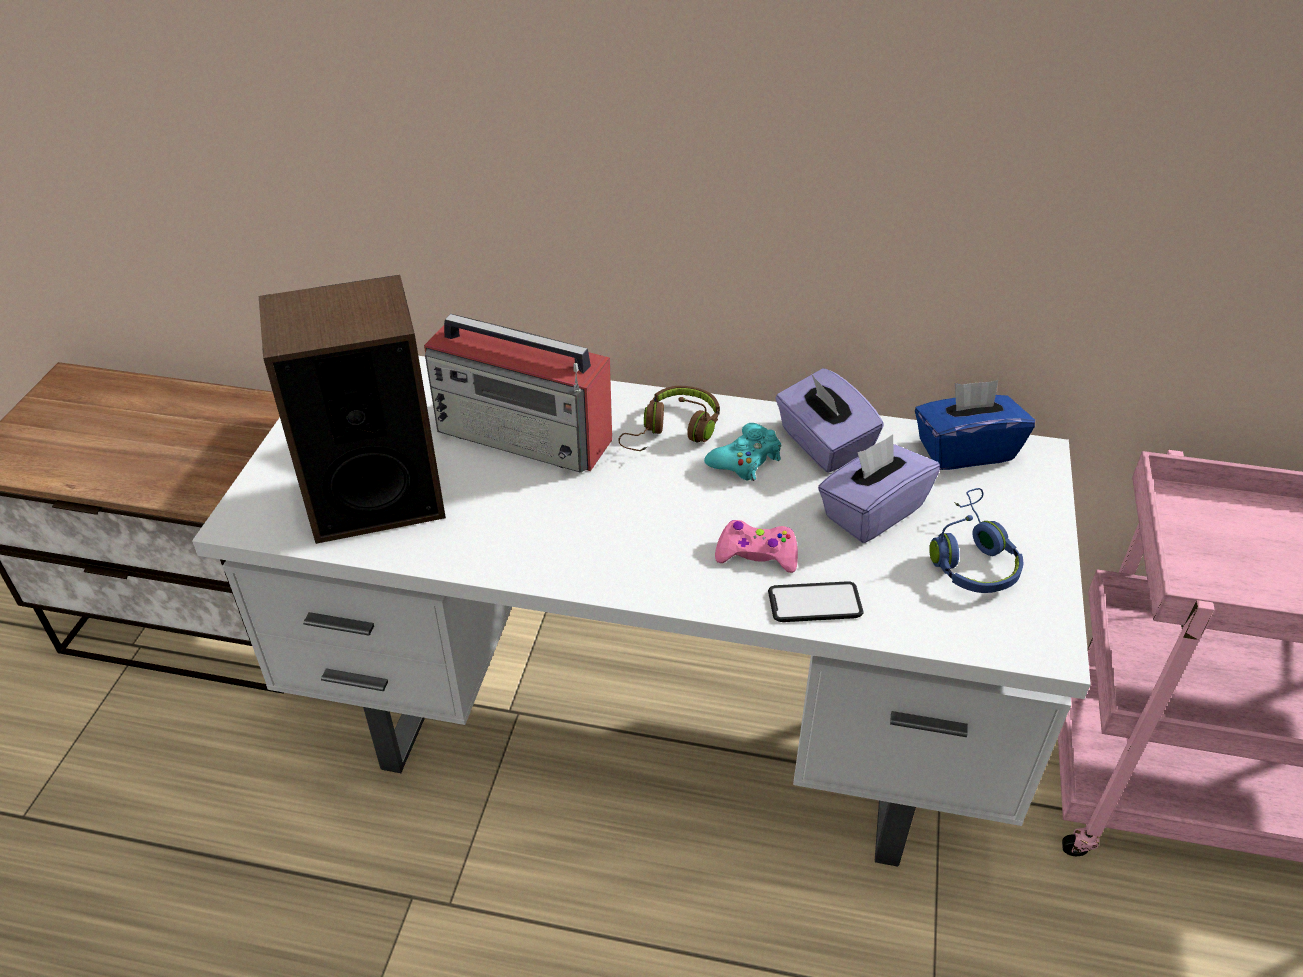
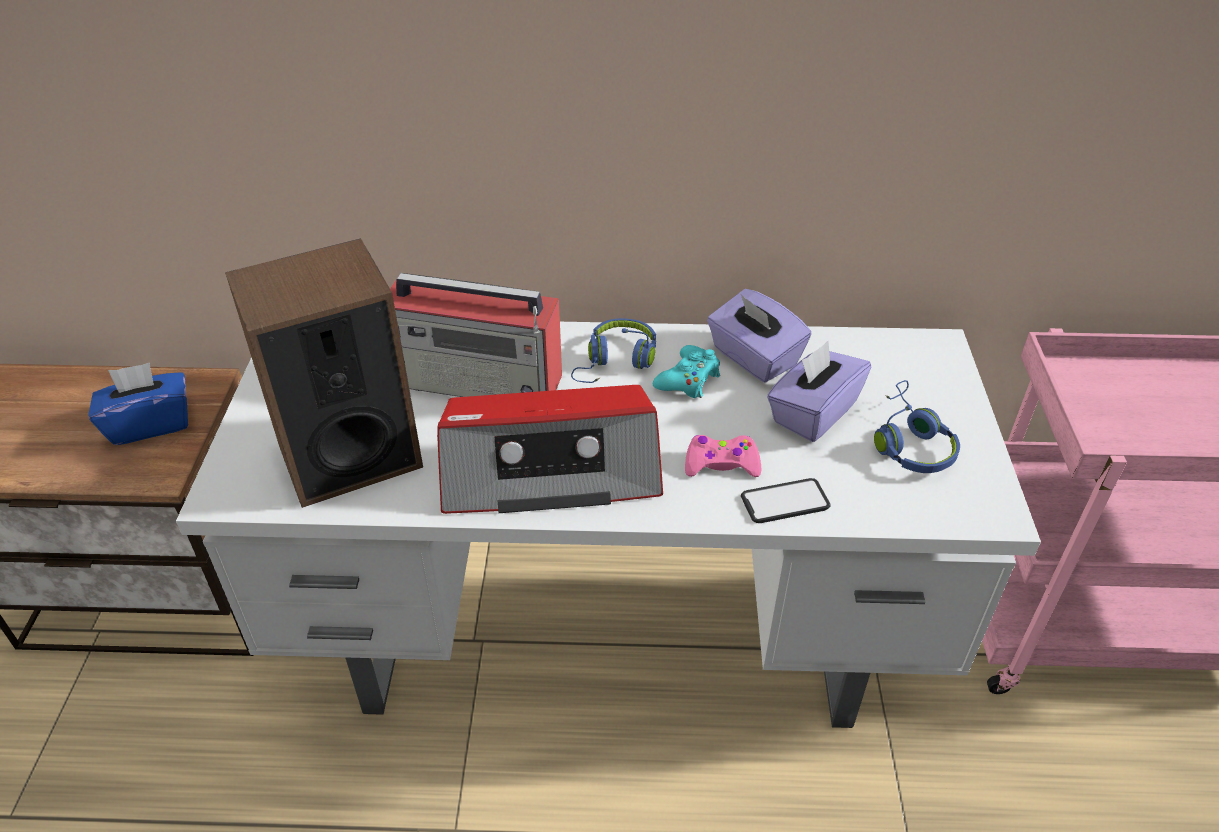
camera: 10 degrees left, 0 degrees up
(574, 538) = (550, 470): none -> radio
(673, 431) = (616, 361): brown headphones -> blue headphones
(965, 450) = (878, 348): blue tissue box -> blue tissue box (150, 424)

